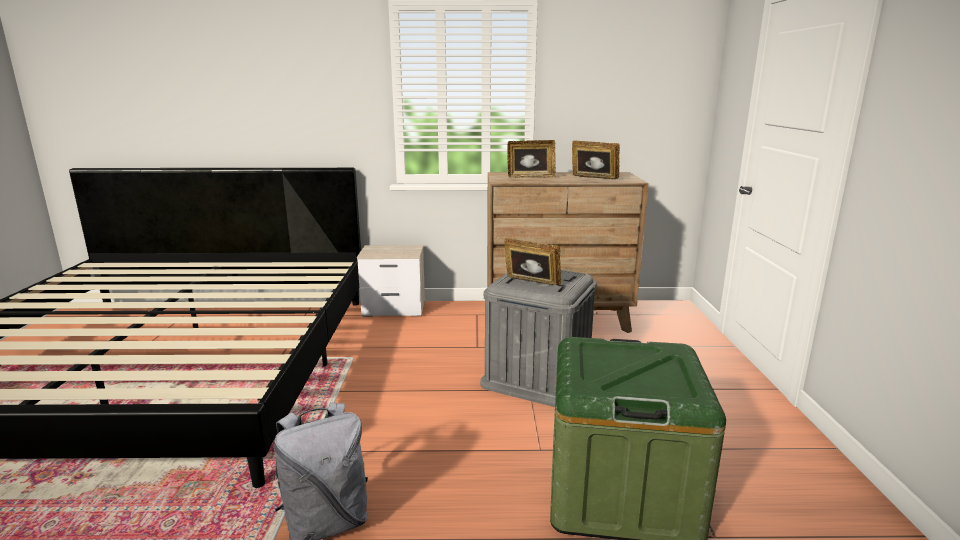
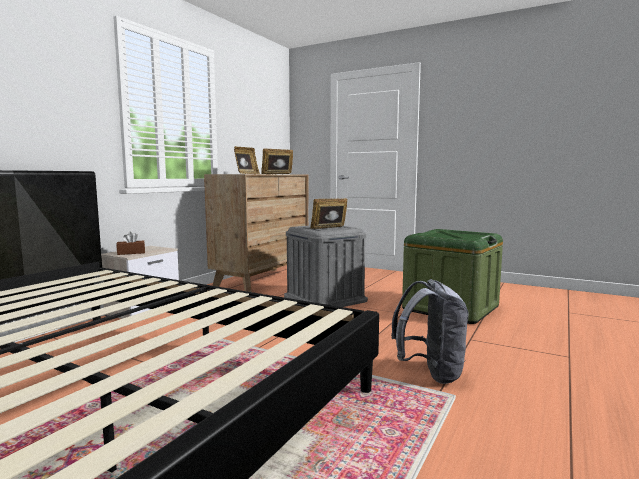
camera: 60 degrees left, 10 degrees down
(378, 251) = (131, 253): none -> brown tissue box

